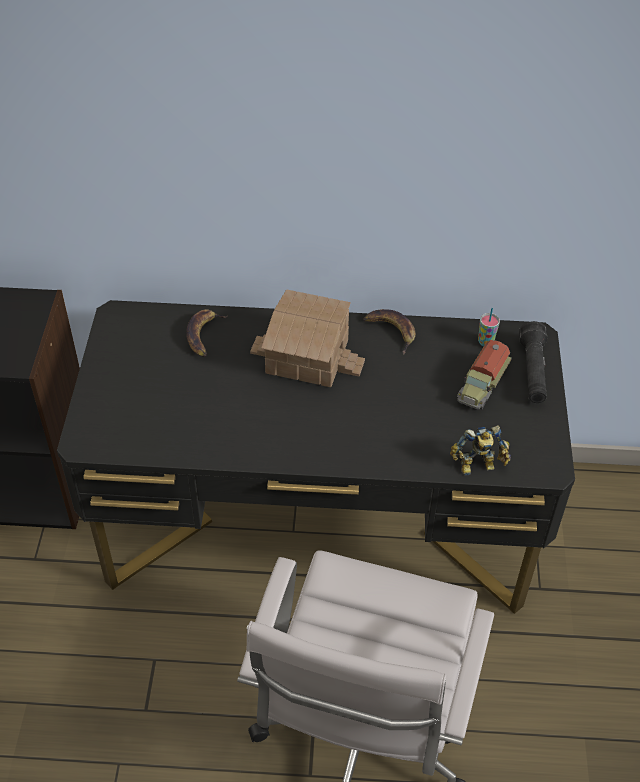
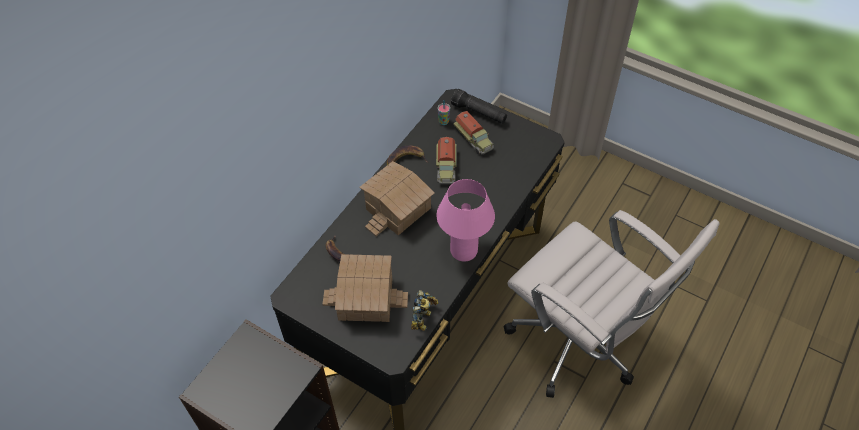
camera: 60 degrees left, 5 degrees up
(153, 382) = (365, 298): none -> toy house
(284, 448) = (463, 251): none -> pink table lamp
(410, 375) = (446, 167): none -> toy truck
(478, 466) = (530, 169): toy robot -> toy robot (424, 319)

